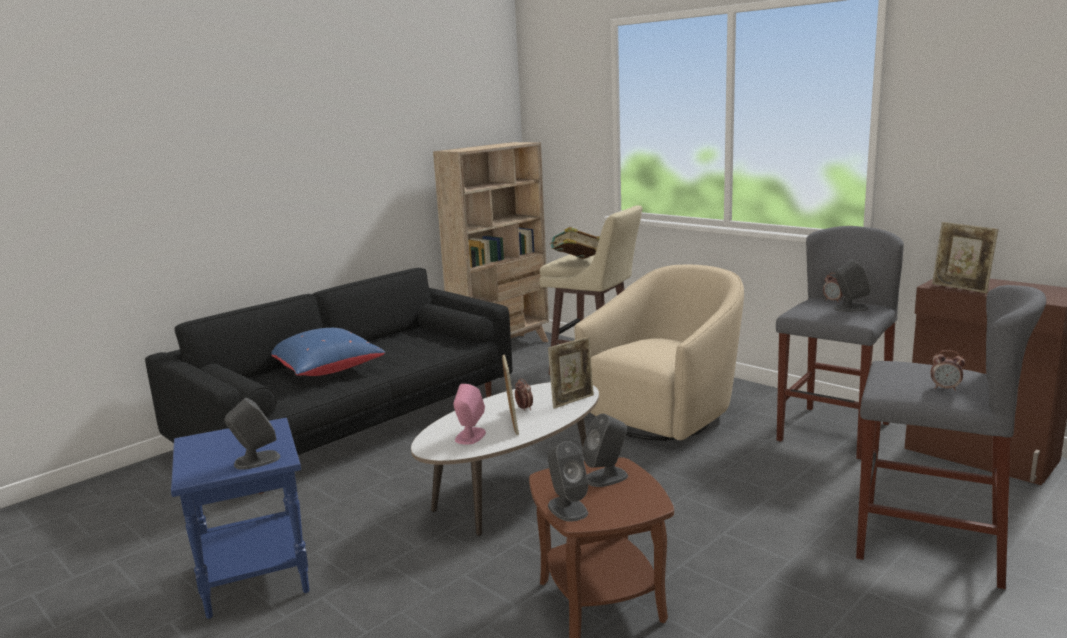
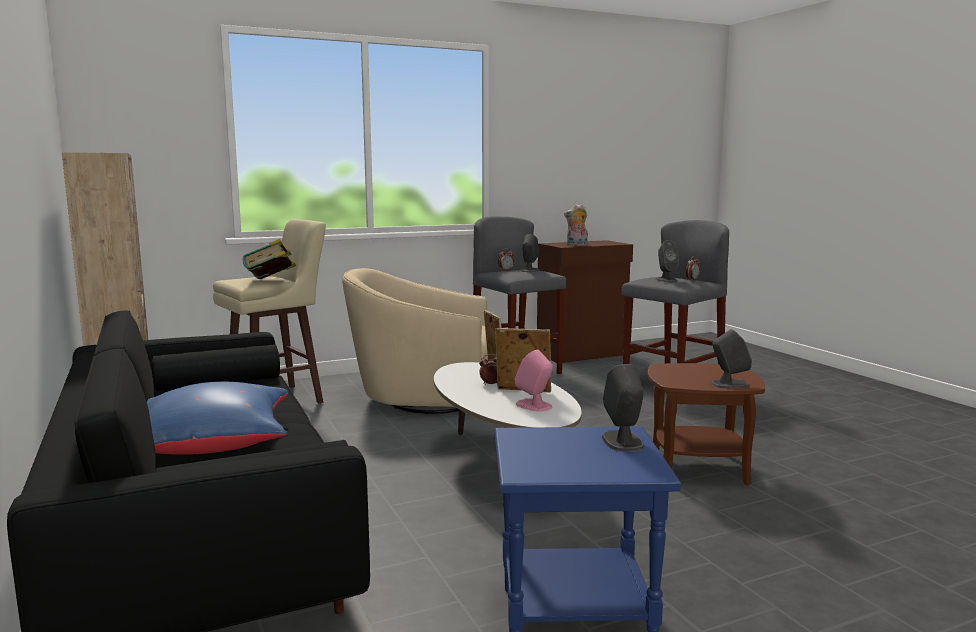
camera: 70 degrees left, 5 degrees down
(606, 477) = (683, 371): grey speaker -> grey speaker (666, 280)
(665, 415) = (423, 399): beige armchair -> beige armchair turned 60 degrees counterclockwise
(960, 288) = (576, 245): picture frame -> plush toy

